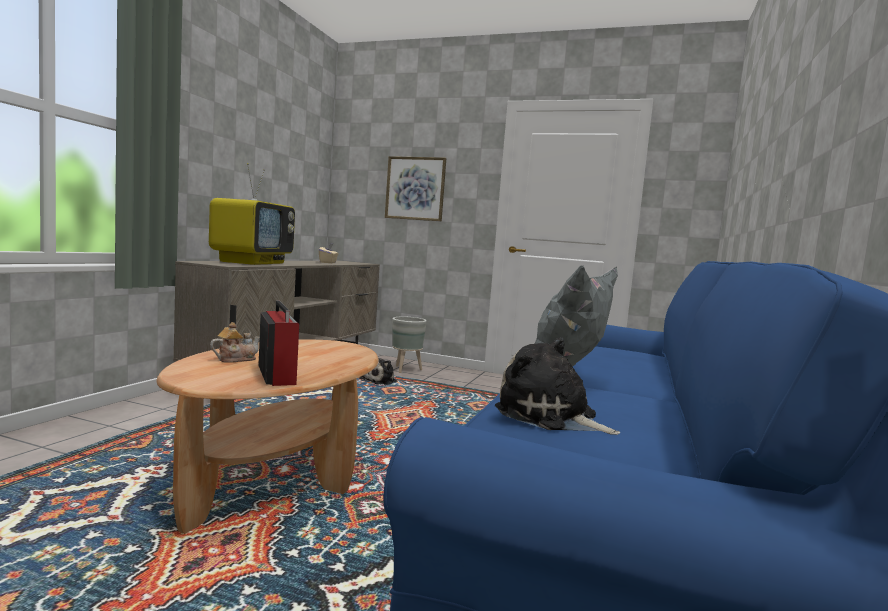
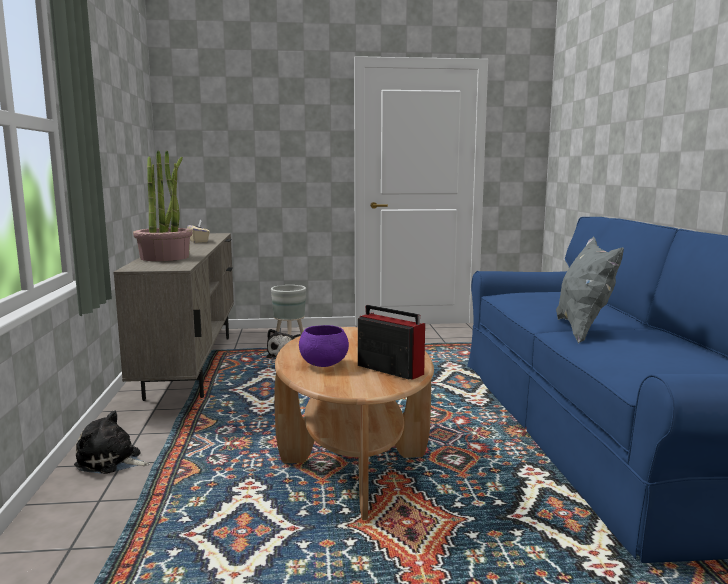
camera: 25 degrees left, 5 degrees up
(235, 359) = (323, 364): teapot -> purple bowl
(252, 262) = (165, 257): television -> potted plant
(415, 188) = (262, 149): picture -> none
(550, 416) = (641, 357): plush toy -> plush toy (111, 461)

